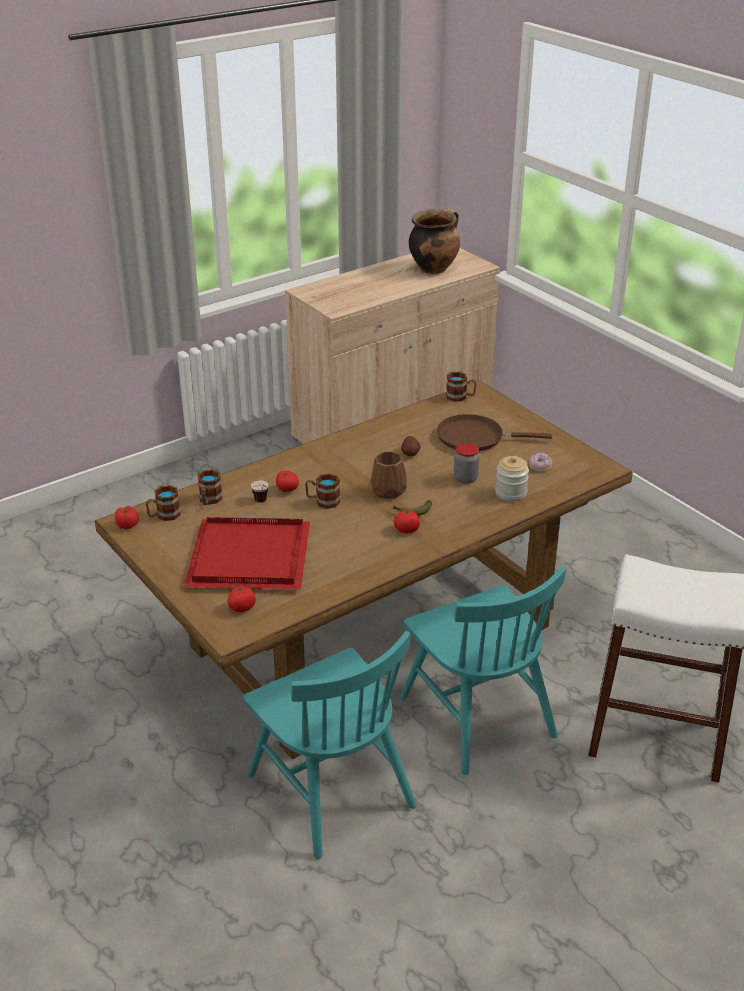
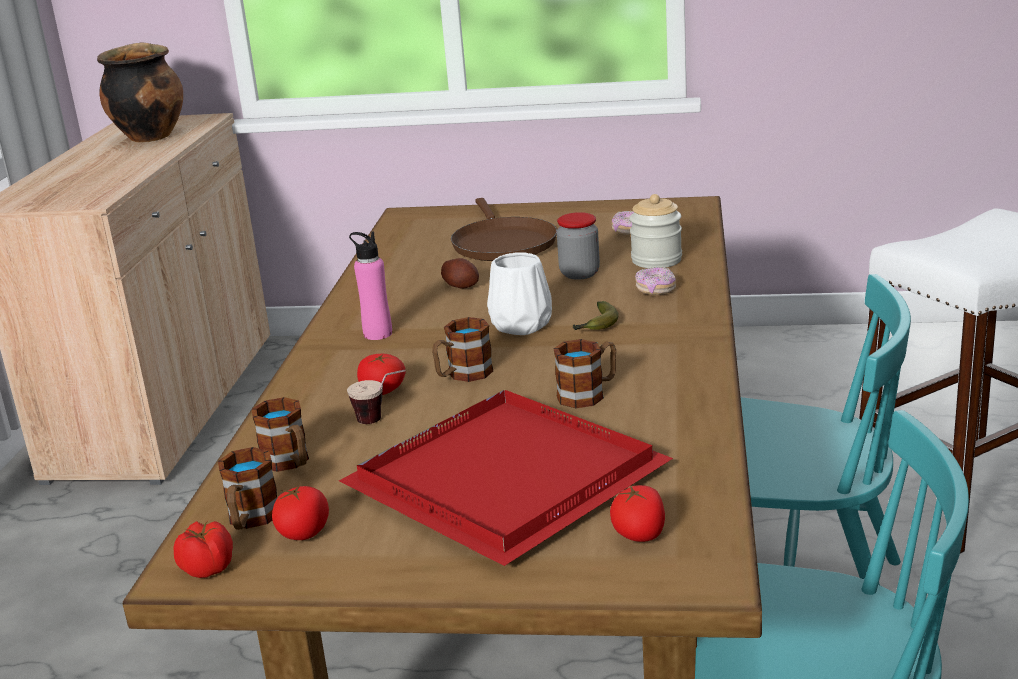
camera: 45 degrees left, 10 degrees down
(335, 458) = (377, 334): none -> pink bottle
(388, 491) = (522, 325): brown vase -> white vase
(406, 530) = (633, 341): tomato -> tomato (303, 533)
(460, 397) = (401, 225): mug -> mug (588, 394)
(472, 510) = (655, 290): none -> donut
(475, 437) = (502, 243): brown frying pan -> brown frying pan turned 60 degrees counterclockwise

